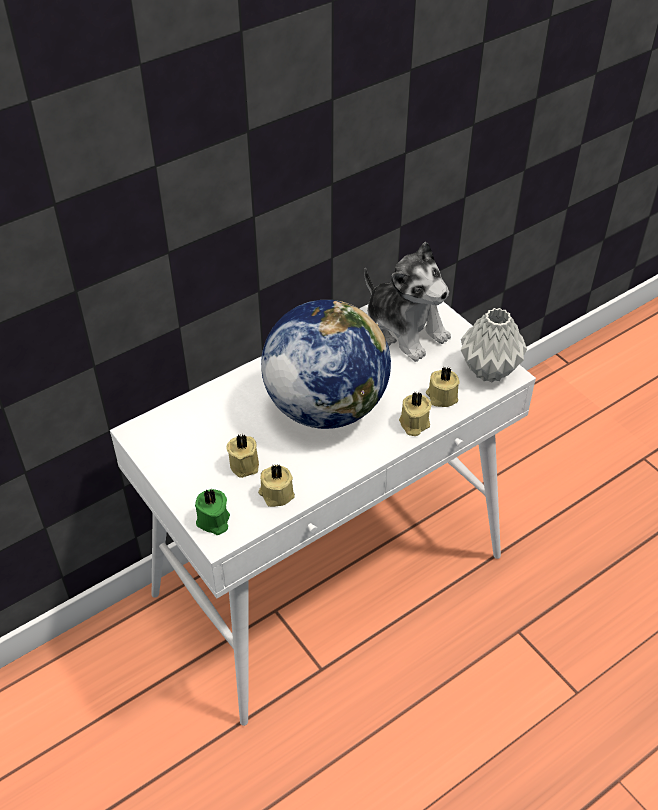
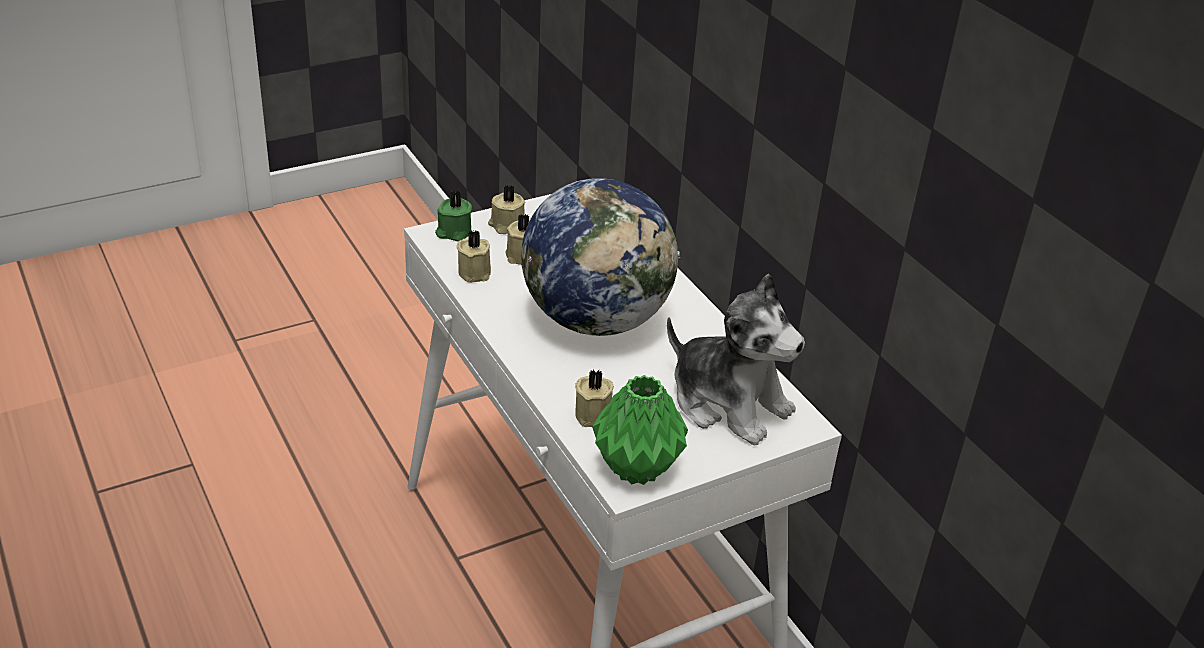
camera: 95 degrees right, 10 degrees down
(405, 330) = (729, 403): plush toy -> plush toy turned 105 degrees counterclockwise
(413, 424) = (552, 382): beige candle -> beige candle (506, 225)
(490, 370) = (637, 469): grey vase -> green vase

